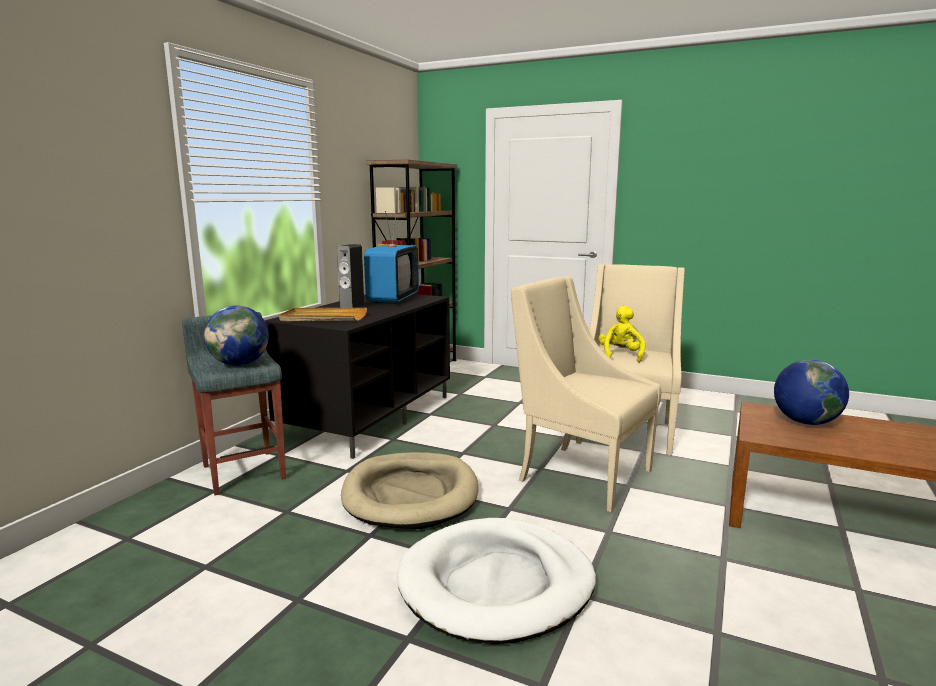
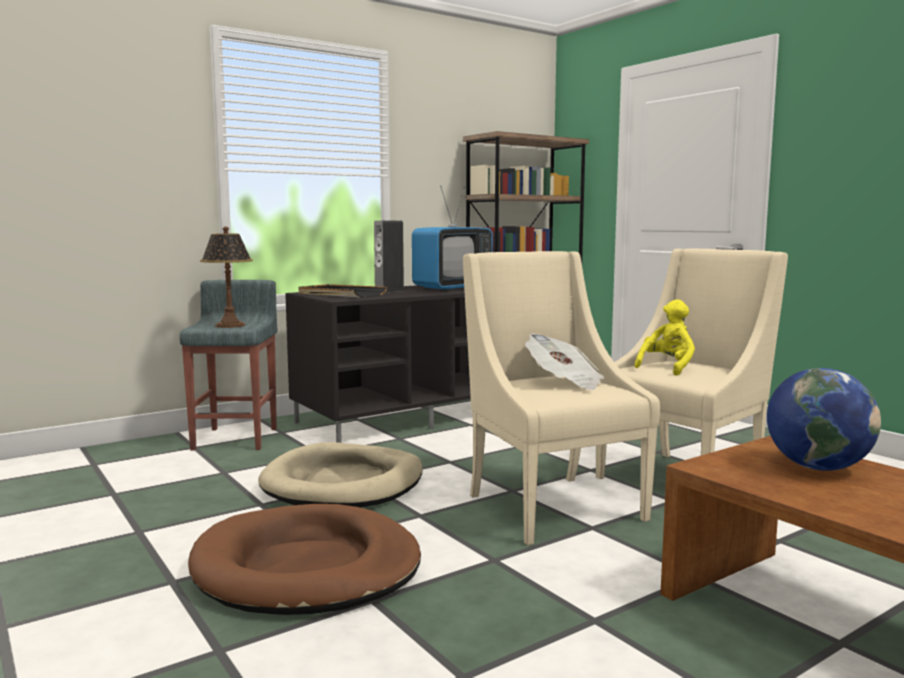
camera: 30 degrees right, 5 degrees down
(240, 364) = (230, 325): globe -> table lamp
(323, 318) = (341, 294): beige tray -> black tray
(496, 584) = (307, 568): white dog bed -> brown dog bed
(594, 382) = (564, 383): none -> newspaper

